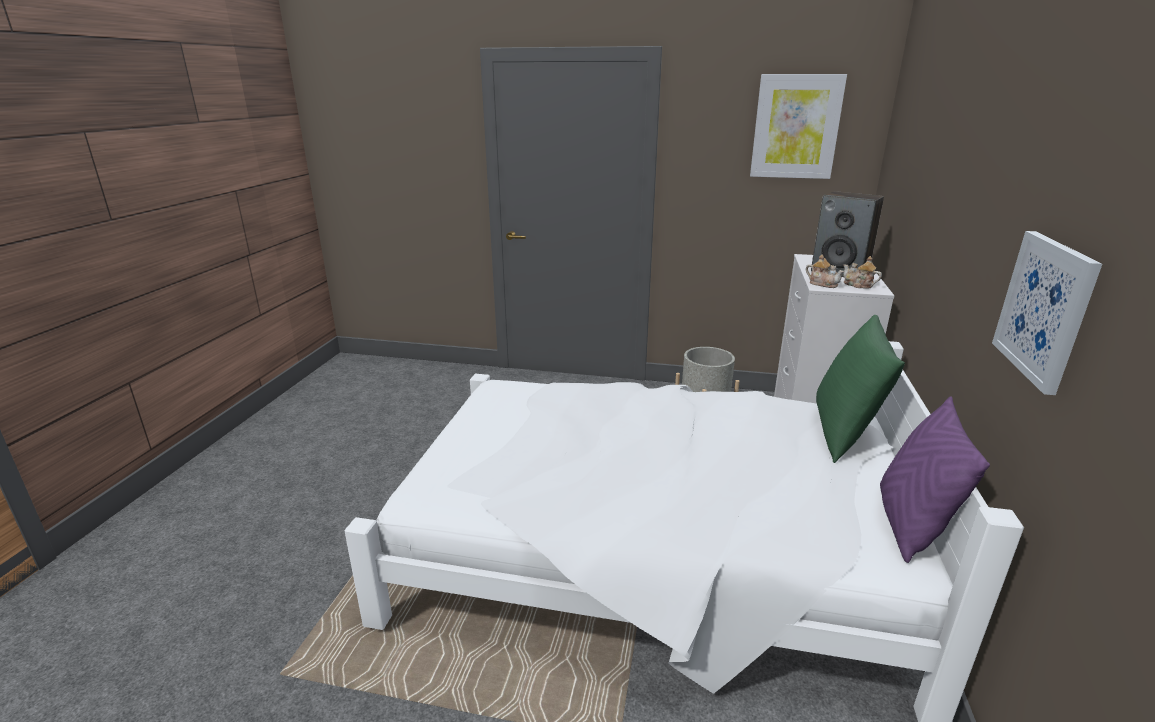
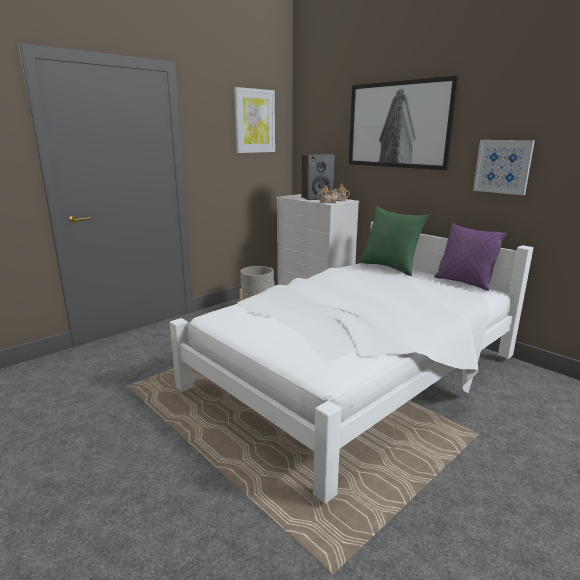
camera: 55 degrees left, 5 degrees down
(960, 163) = (398, 125): none -> picture

